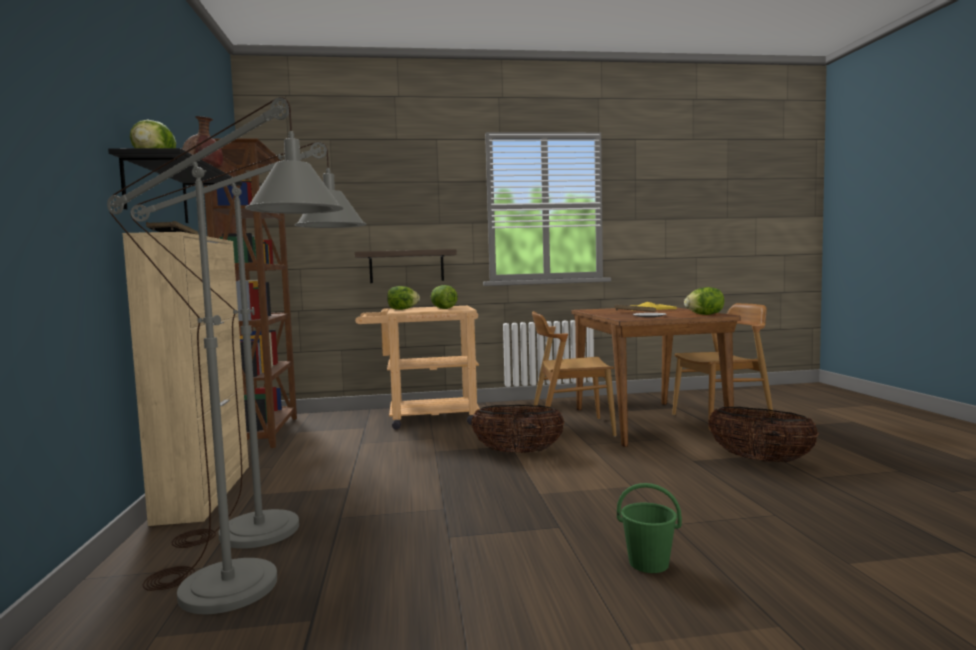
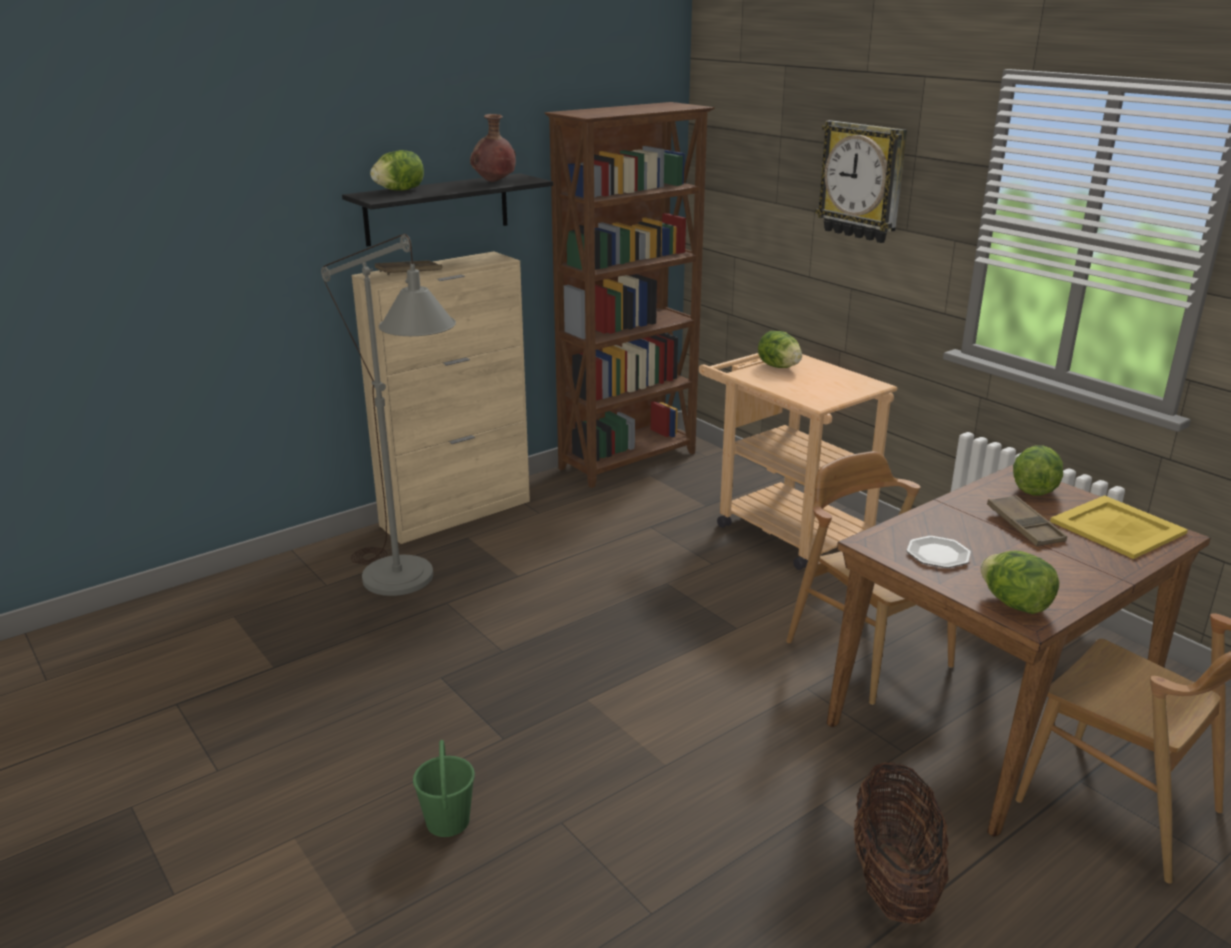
camera: 60 degrees right, 20 degrees up
(251, 591) = (301, 623): grey floor lamp -> none
(405, 200) = (862, 181): none -> wall clock
(406, 266) = (849, 290): shelf -> none
(443, 309) = (809, 389): lettuce -> lettuce (1034, 489)
(518, 452) = (716, 641): basket -> none

